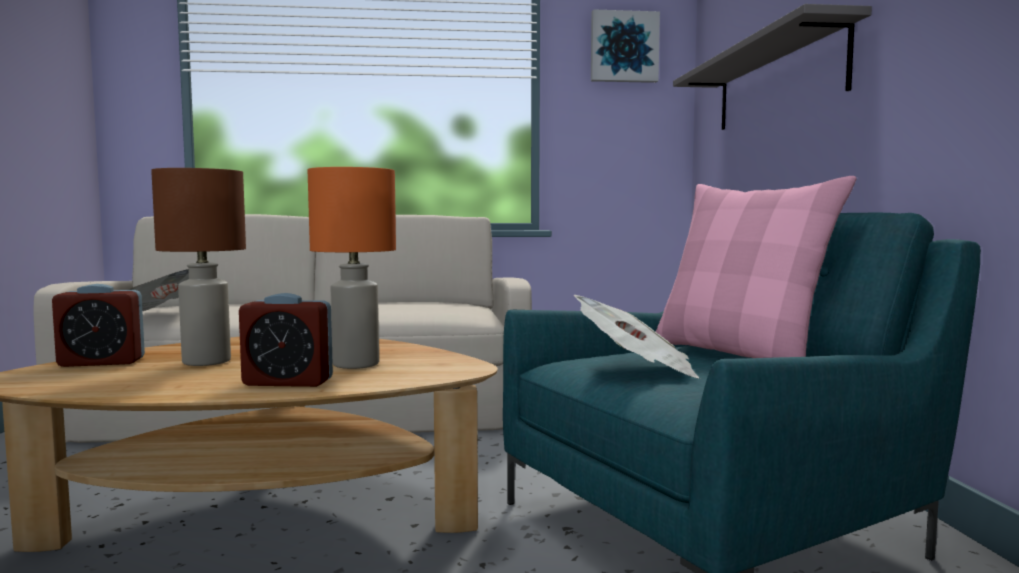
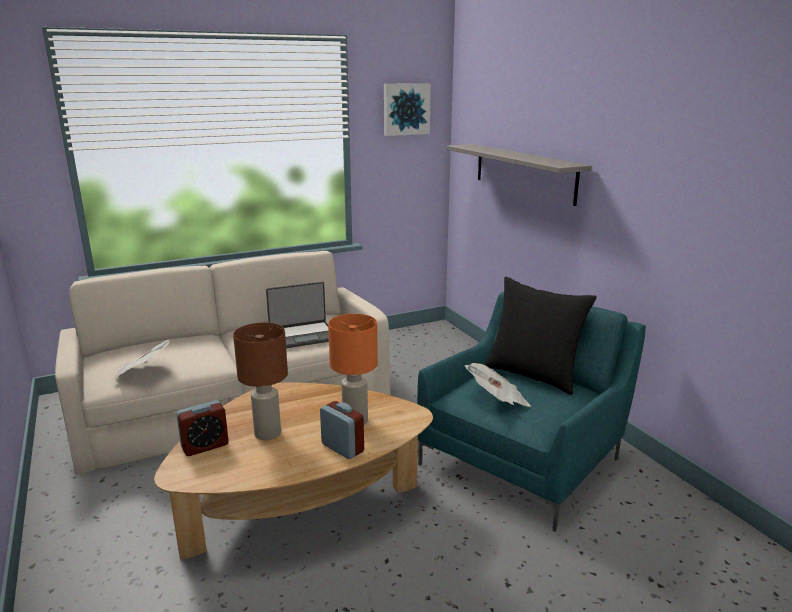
camera: 20 degrees left, 15 degrees up
(288, 382) = (342, 448): alarm clock -> alarm clock turned 120 degrees counterclockwise
(406, 308) = (302, 336): none -> laptop
(738, 355) = (532, 375): pink pillow -> black pillow

